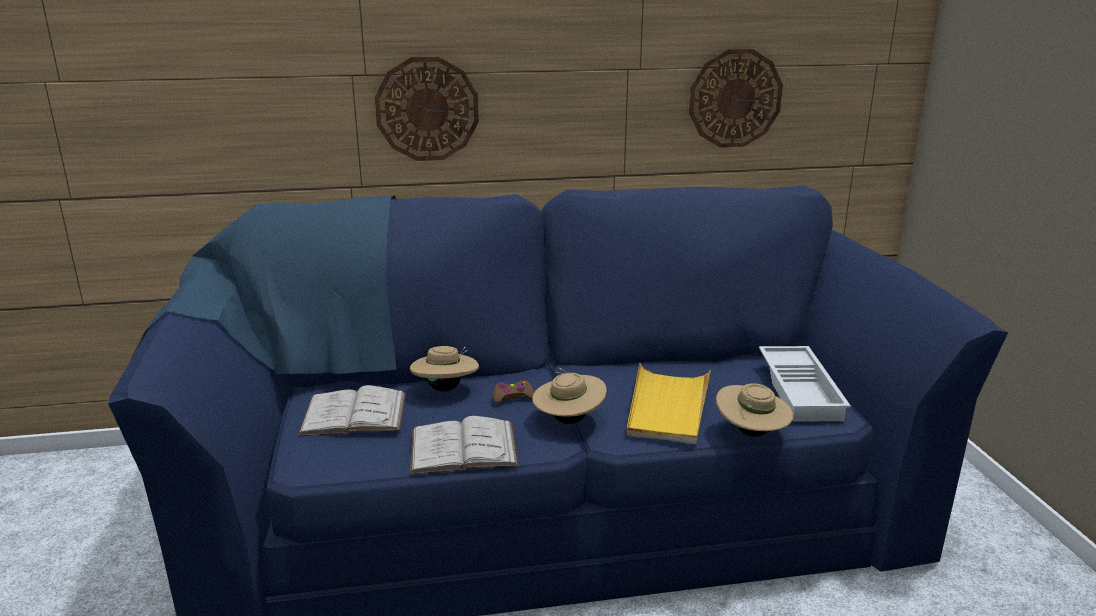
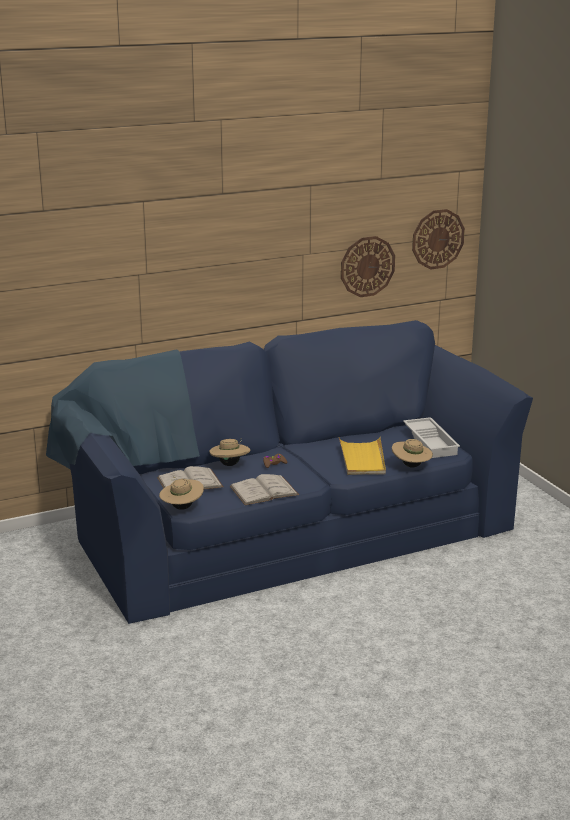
camera: 15 degrees left, 0 degrees up
(427, 109) = (184, 291): wall clock -> wall clock (437, 239)
(568, 420) = (312, 471): beige hat -> beige hat (182, 507)

